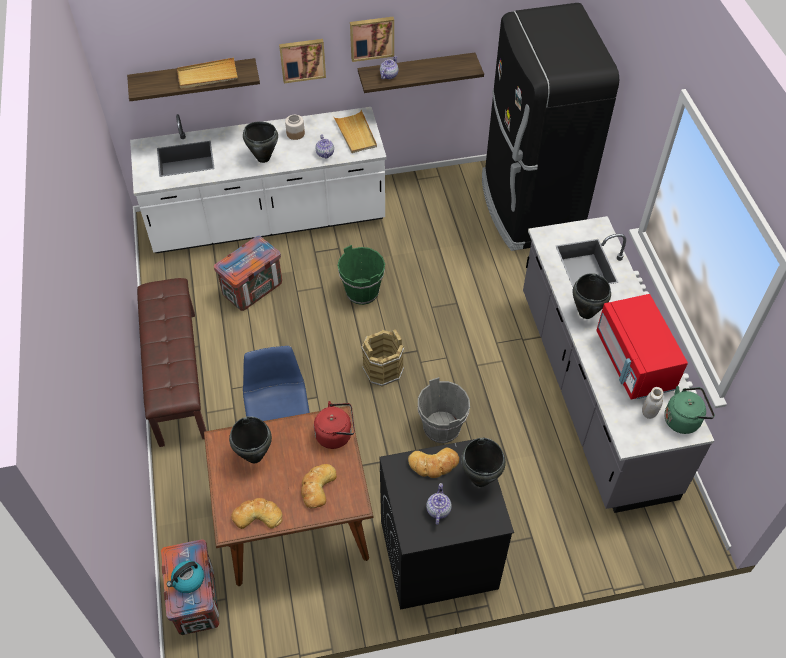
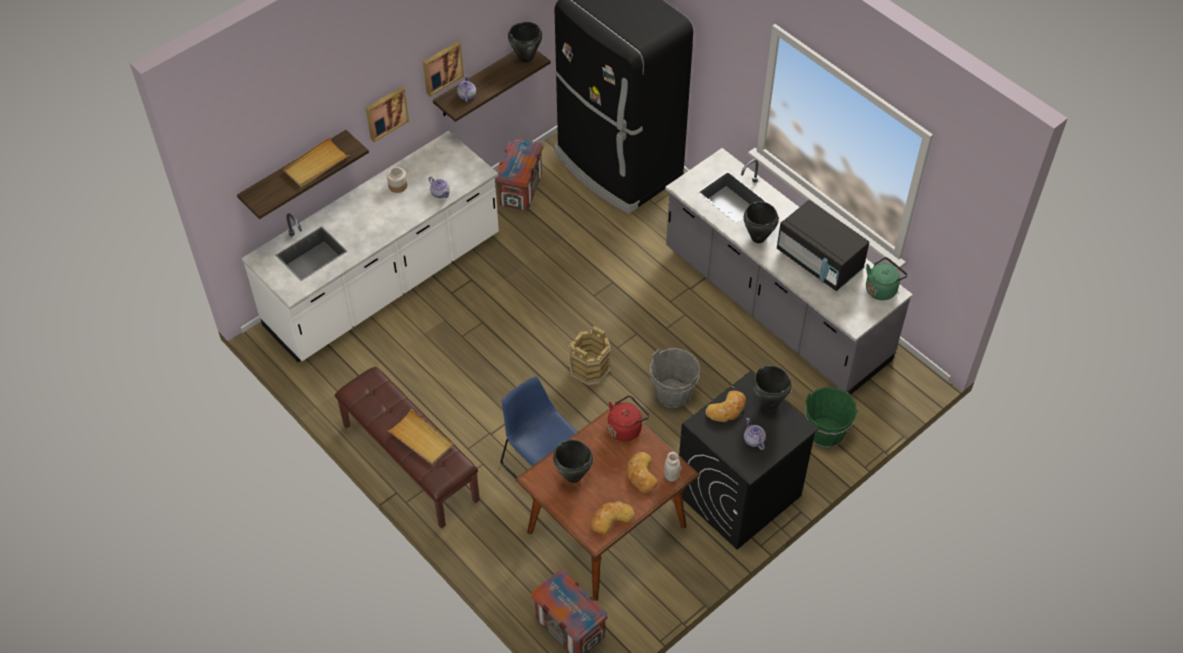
camera: 30 degrees left, 0 degrees up
(188, 580) = (573, 604): kettle -> none
(252, 290) = (419, 354): crate -> crate (520, 191)
(263, 158) = (385, 221): black cooking pot -> black cooking pot (525, 58)
(355, 133) = (454, 163): beige tray -> beige tray (421, 439)
(362, 292) = (522, 310): green bucket -> green bucket (825, 433)
(634, 362) = (819, 261): red microwave -> black microwave
(649, 412) = (854, 295): white jar -> white jar (671, 475)

